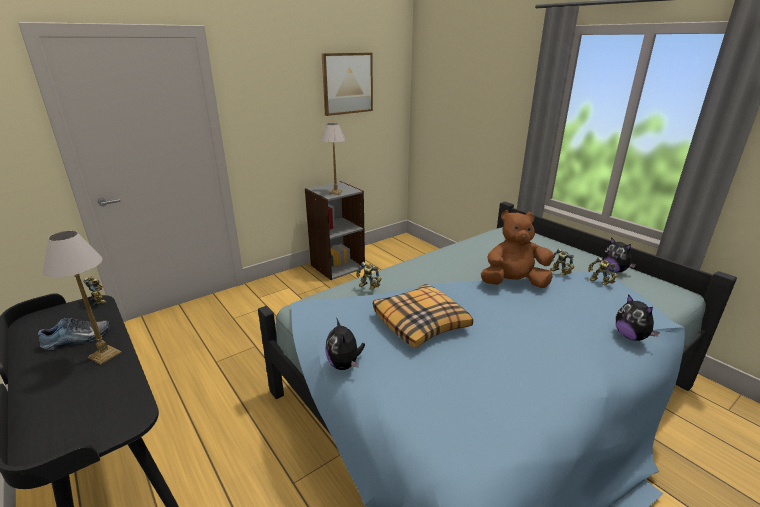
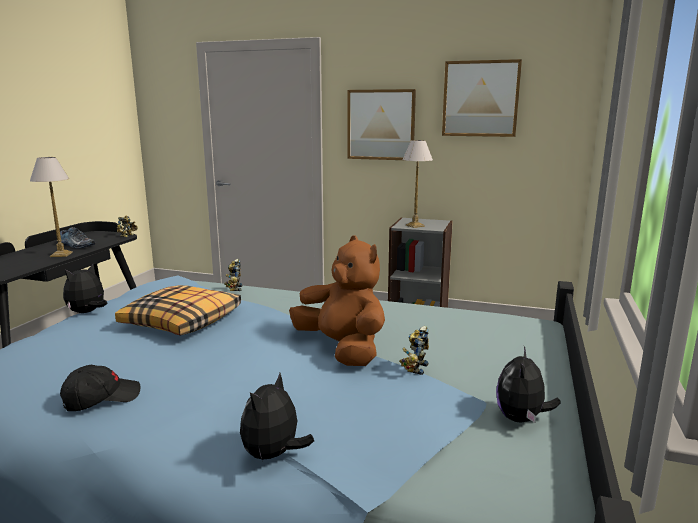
camera: 55 degrees right, 10 degrees down
(276, 111) = (381, 125): none -> picture
(542, 380) = (101, 398): none -> black cap
(599, 282) = (428, 402): toy robot -> none

